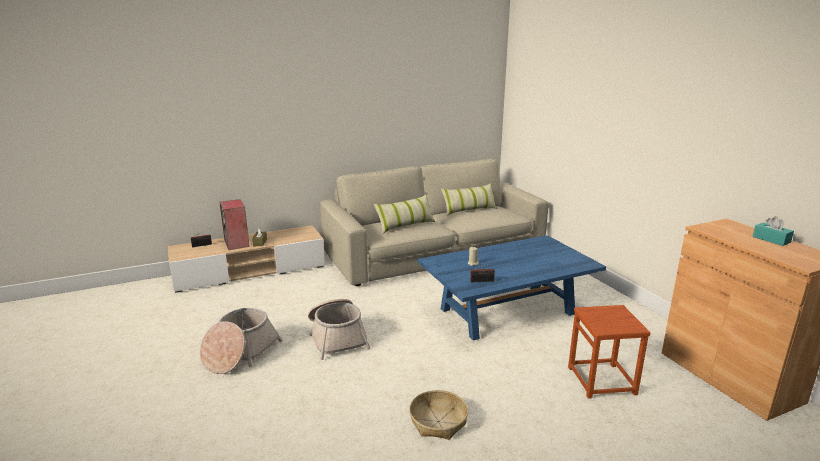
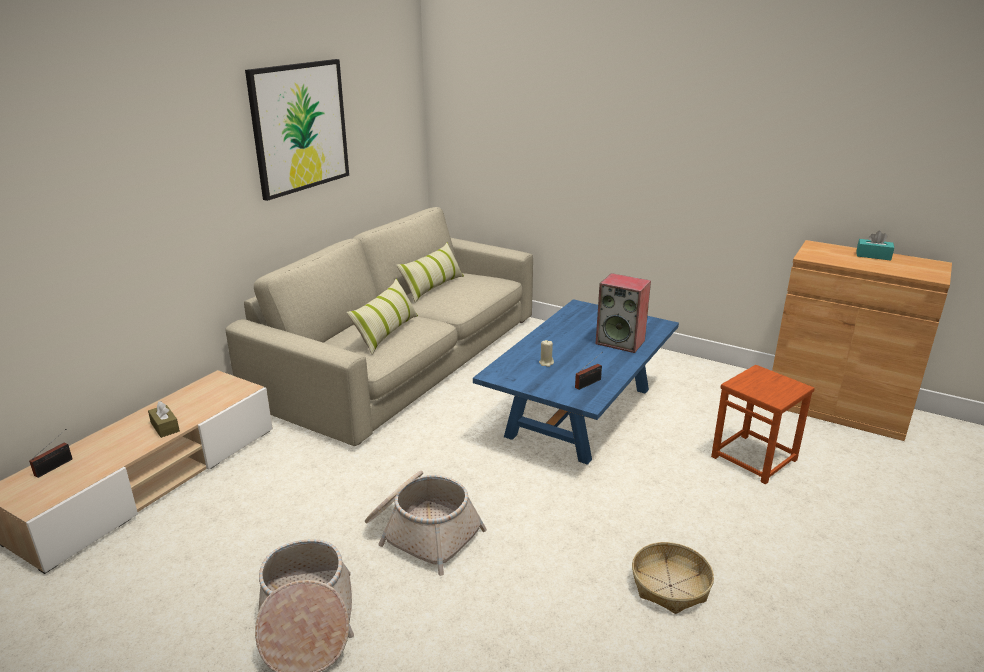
camera: 35 degrees left, 5 degrees up
(237, 244) = (124, 442): speaker -> speaker (621, 342)
(392, 92) = (300, 127): none -> picture

